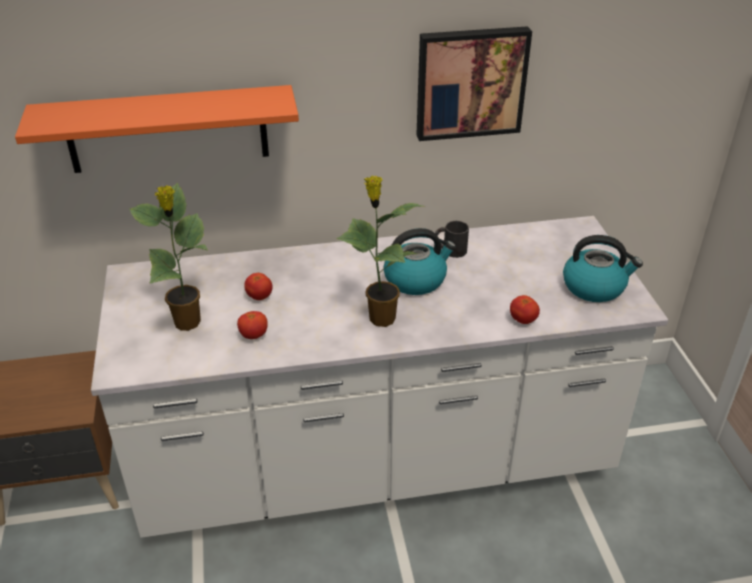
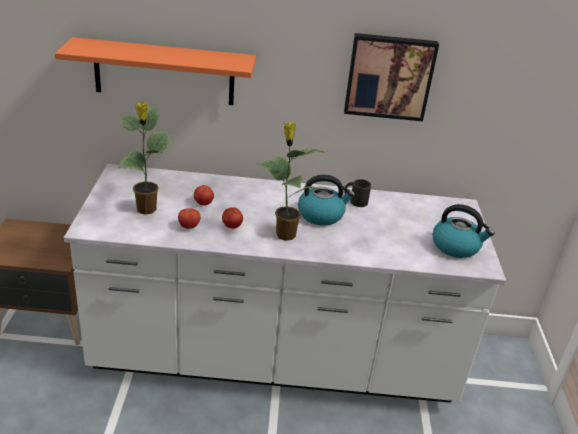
camera: 10 degrees right, 5 degrees down
(523, 320) = (391, 257): tomato -> tomato (232, 226)

